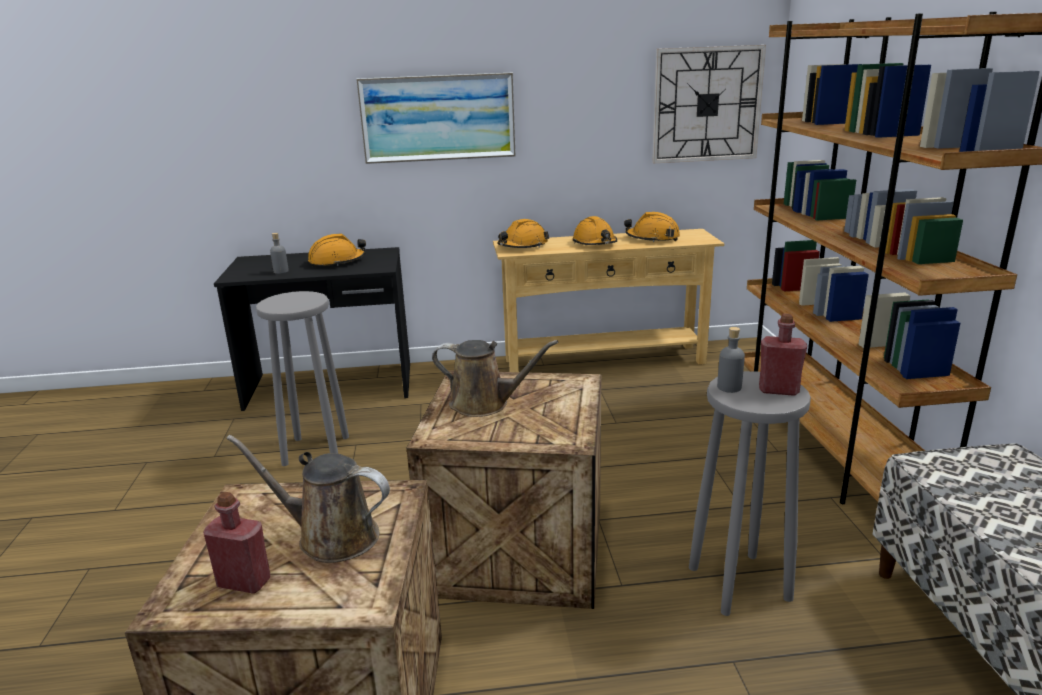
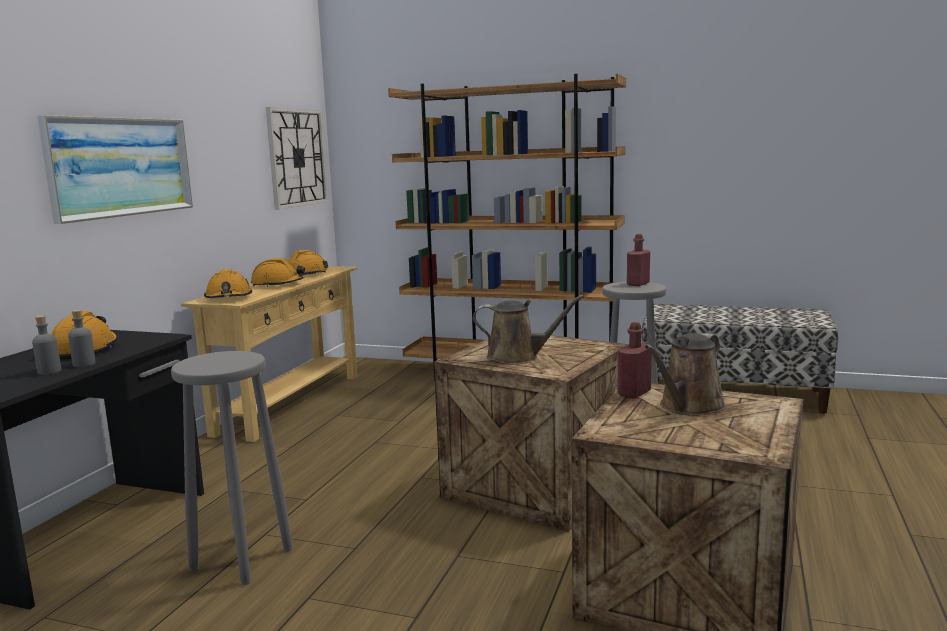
camera: 65 degrees left, 10 degrees down
(244, 582) = (738, 432): red bottle -> red bottle (634, 393)
(485, 404) = (518, 357): brown watering can -> brown watering can turned 60 degrees clockwise
(729, 387) = (624, 289): grey bottle -> grey bottle (84, 364)

